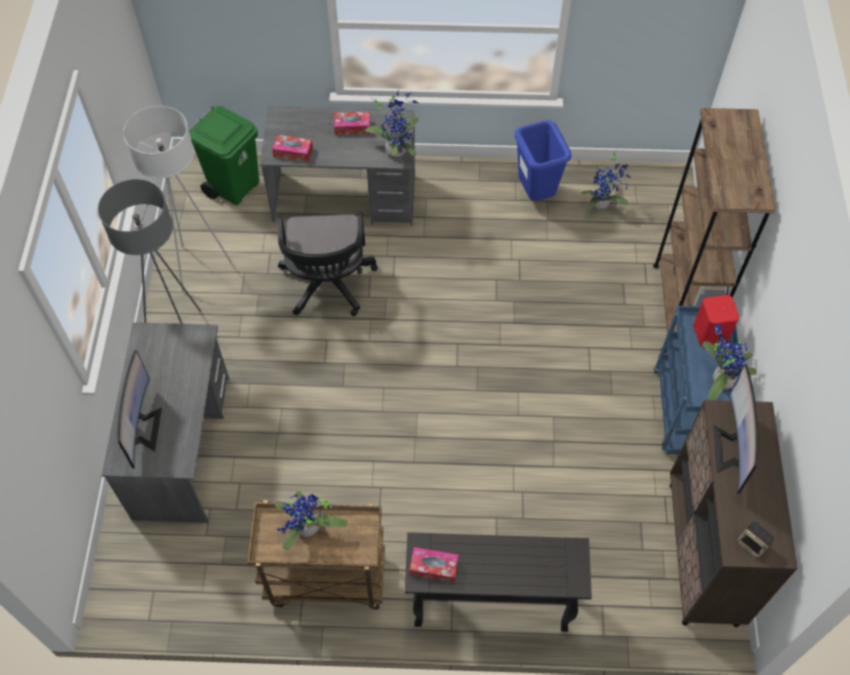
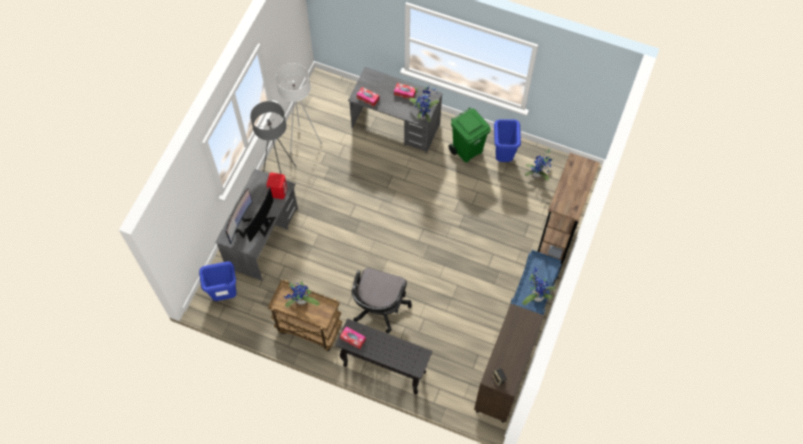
camera: 20 degrees right, 5 degrees up
(148, 571) = (225, 294): none -> blue trash can
(234, 186) = (338, 100): green trash can -> green trash can (467, 150)
(328, 286) = (367, 174): black office chair -> black office chair (379, 308)
(710, 333) = (543, 269): red speaker -> red speaker (278, 191)
(732, 450) = (512, 332): monitor -> monitor (263, 224)

